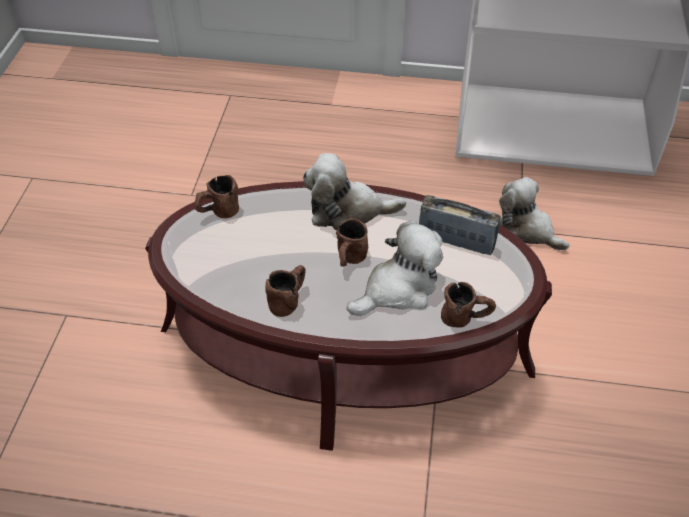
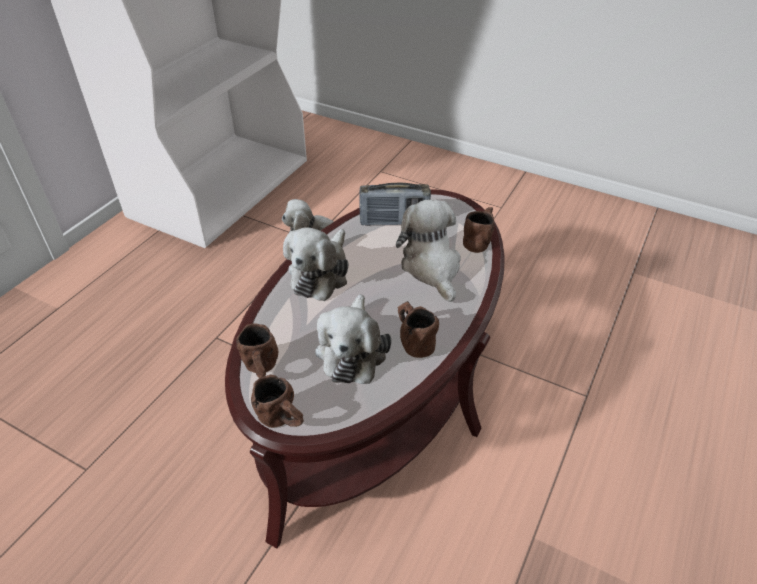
camera: 70 degrees left, 5 degrees down
(260, 261) = (352, 351): none -> plush toy
(349, 260) = (384, 288): brown mug -> brown mug (283, 420)
(456, 241) = (394, 221): radio -> radio turned 135 degrees counterclockwise

